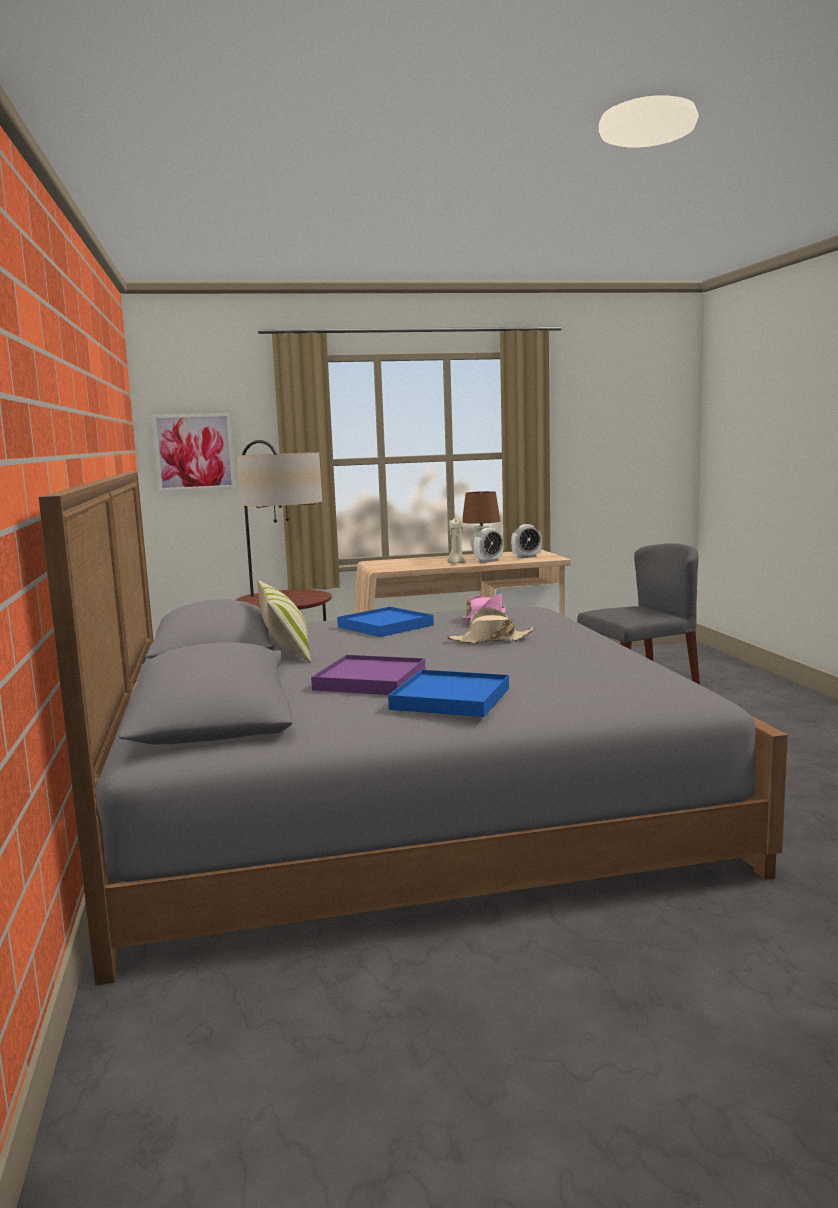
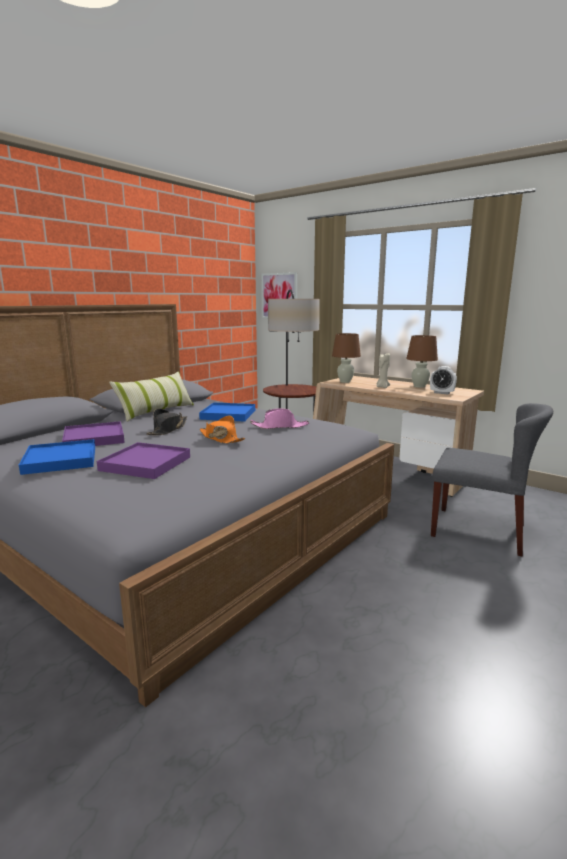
camera: 50 degrees right, 5 degrees up
(396, 566) = (345, 381): none -> brown table lamp
(401, 651) = (168, 429): none -> black hat
(488, 561) = (405, 390): alarm clock -> none
(491, 640) = (221, 438): beige hat -> orange hat
(536, 671) = (146, 464): none -> purple tray

